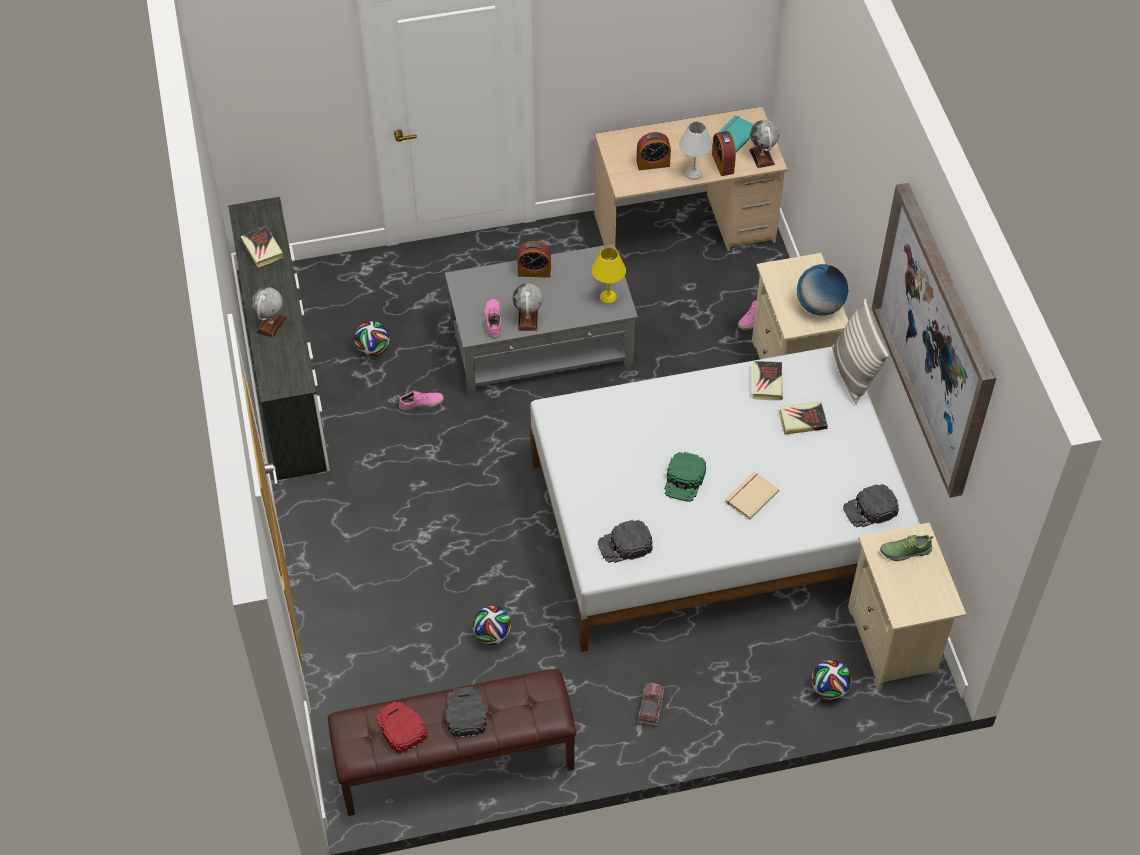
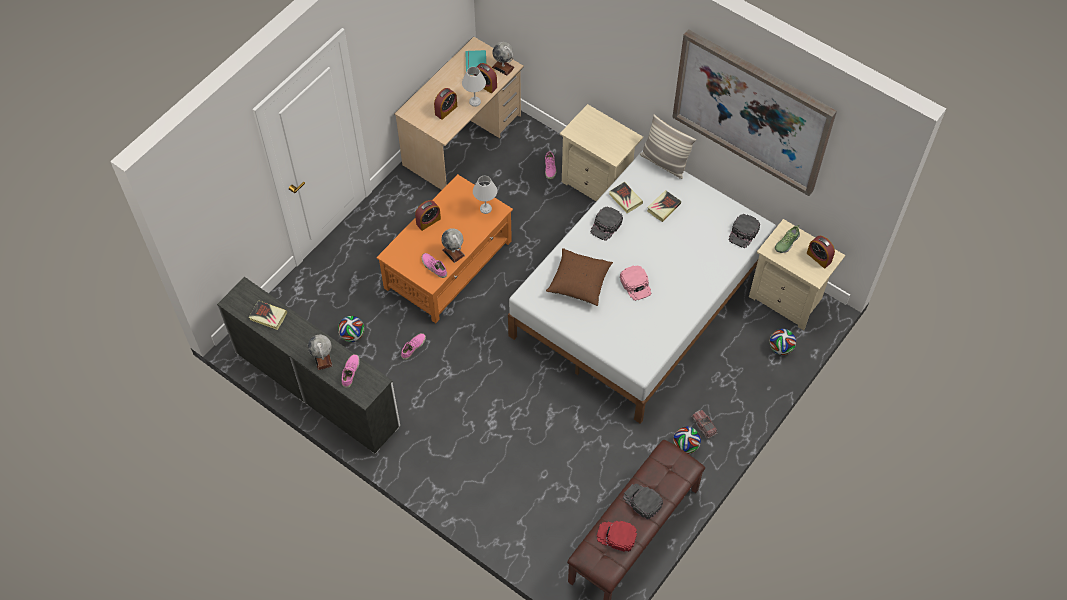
camera: 40 degrees left, 5 degrees up
(284, 355) = (350, 372): none -> pink shoe
(492, 635) = (585, 450): football -> football (685, 446)
(542, 345) = (449, 264): grey coffee table -> orange coffee table
(608, 297) = (485, 208): yellow table lamp -> white table lamp
(622, 435) = (579, 283): none -> brown pillow
(625, 545) = (641, 344): black cap -> black cap (606, 225)
(684, 480) = (636, 284): green cap -> pink cap
(750, 496) = (677, 269): beige book -> none
(819, 306) = (616, 135): globe -> none
(928, 594) = (819, 257): none -> alarm clock

